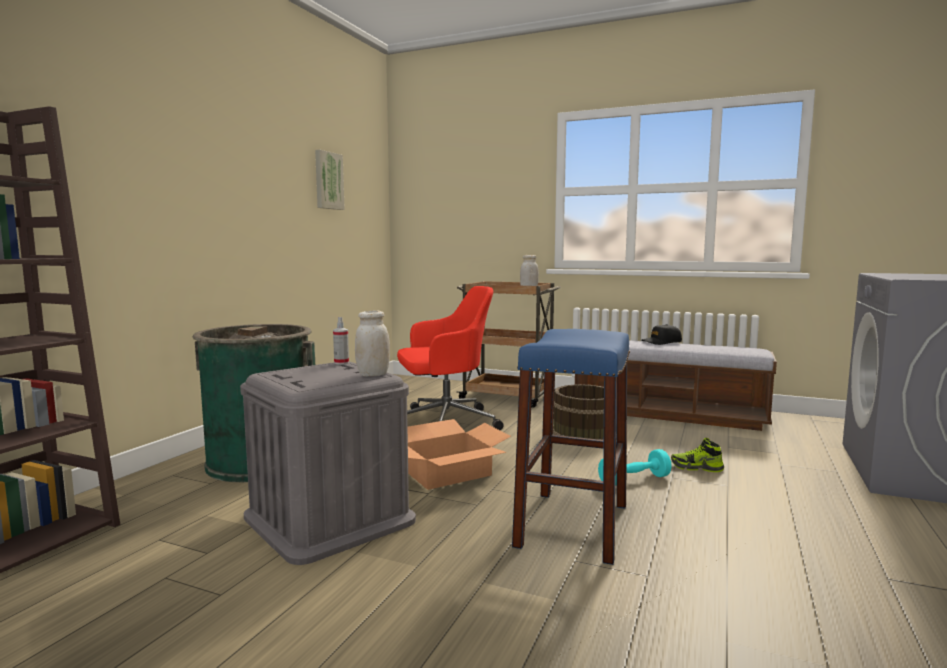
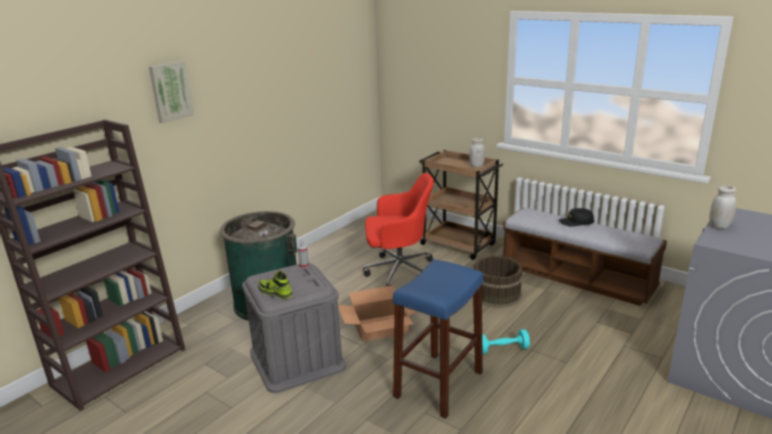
camera: 15 degrees right, 15 degrees up
(328, 181) = (319, 74): picture -> picture (170, 91)
(373, 374) = (316, 286): white jar -> white jar (719, 226)
(696, 468) = (556, 342): shoe -> shoe (275, 292)

